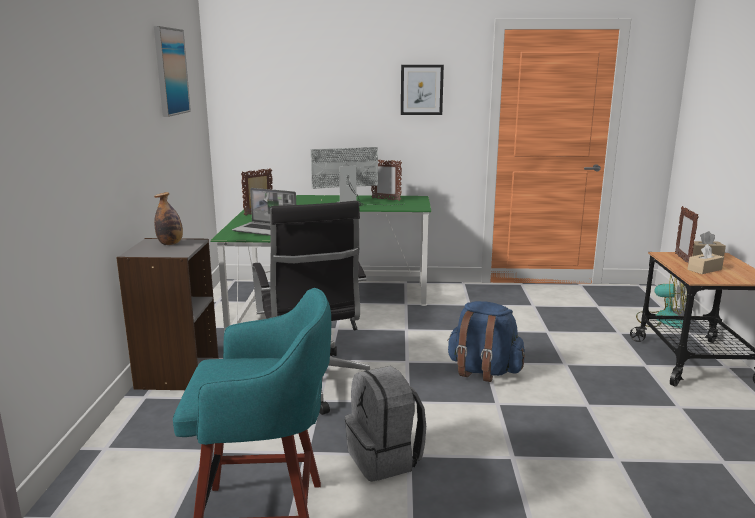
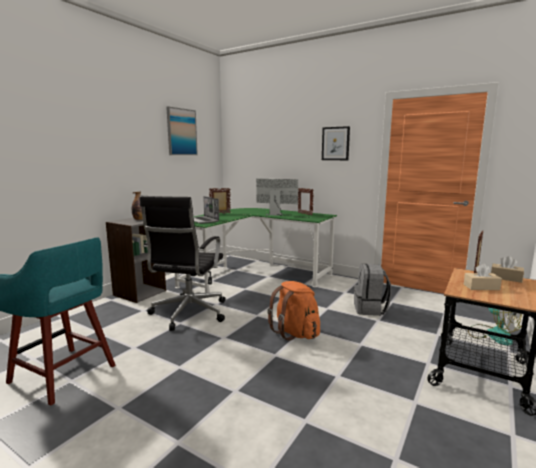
camera: 30 degrees right, 5 degrees down
(385, 458) = (164, 364): grey backpack -> grey backpack (370, 309)
(483, 371) = (295, 333): blue backpack -> orange backpack

